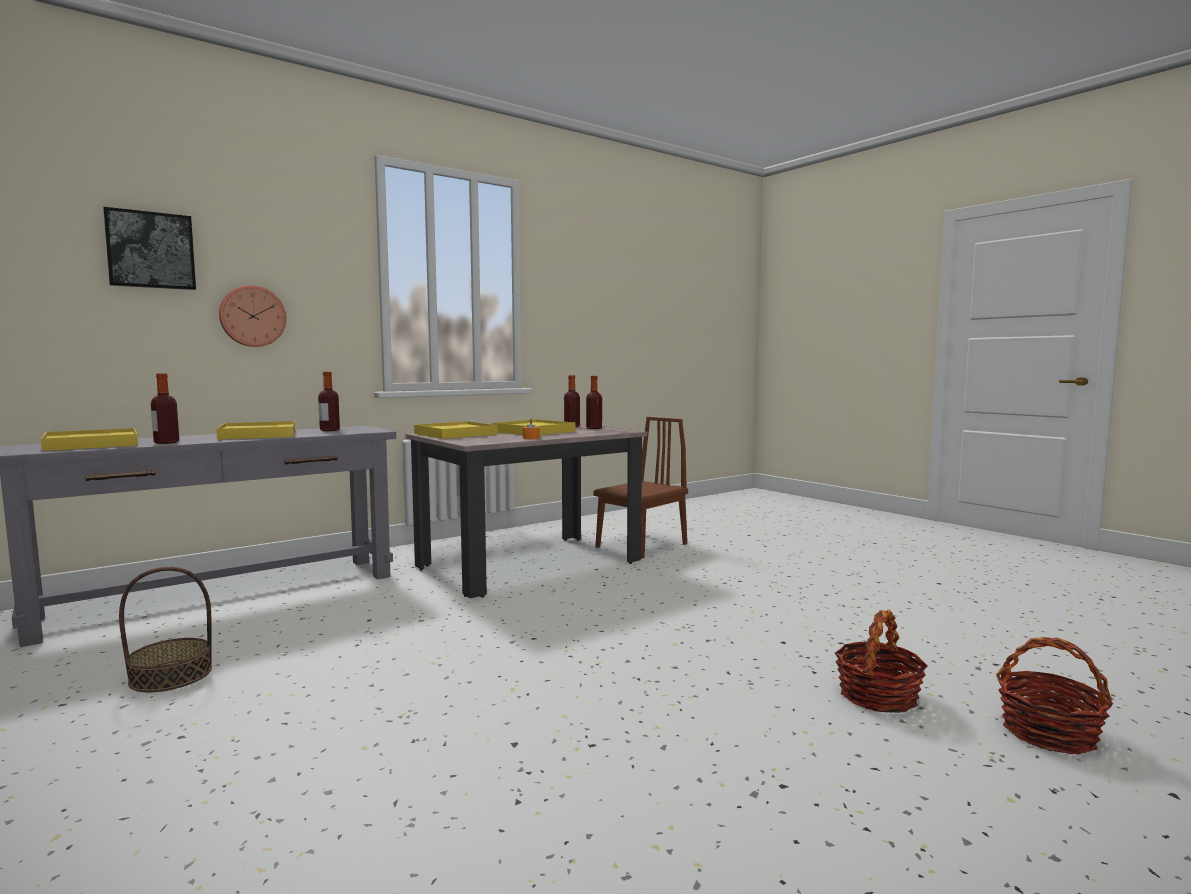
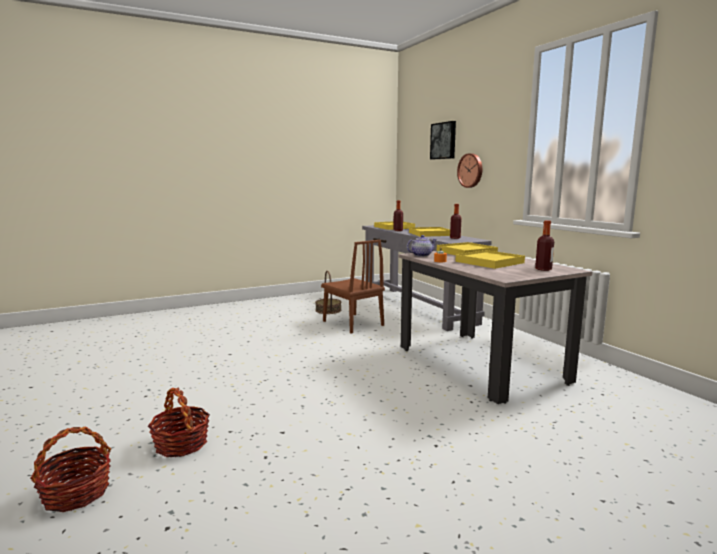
camera: 100 degrees right, 5 degrees up
(482, 441) = (421, 255): none -> teapot
(594, 428) = (526, 273): bottle -> none
(641, 545) = (560, 412): brown chair -> brown chair (353, 323)

